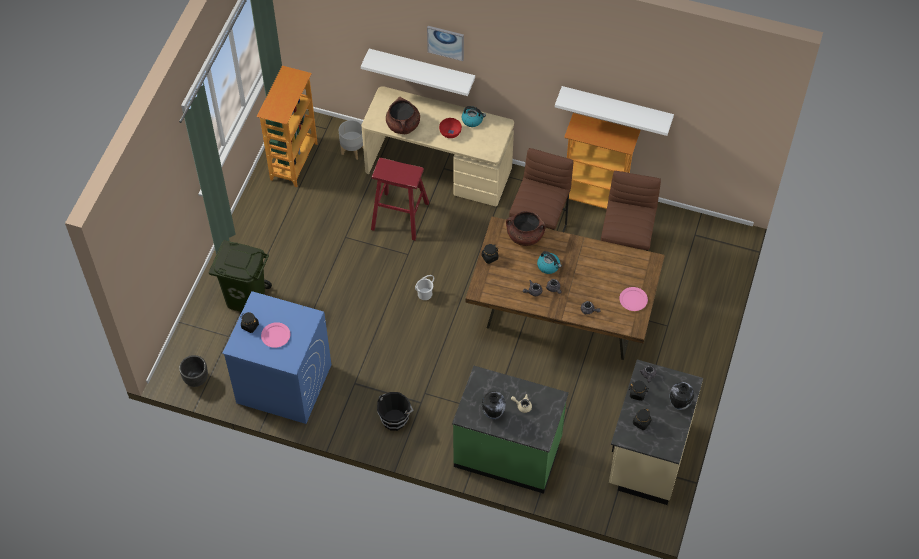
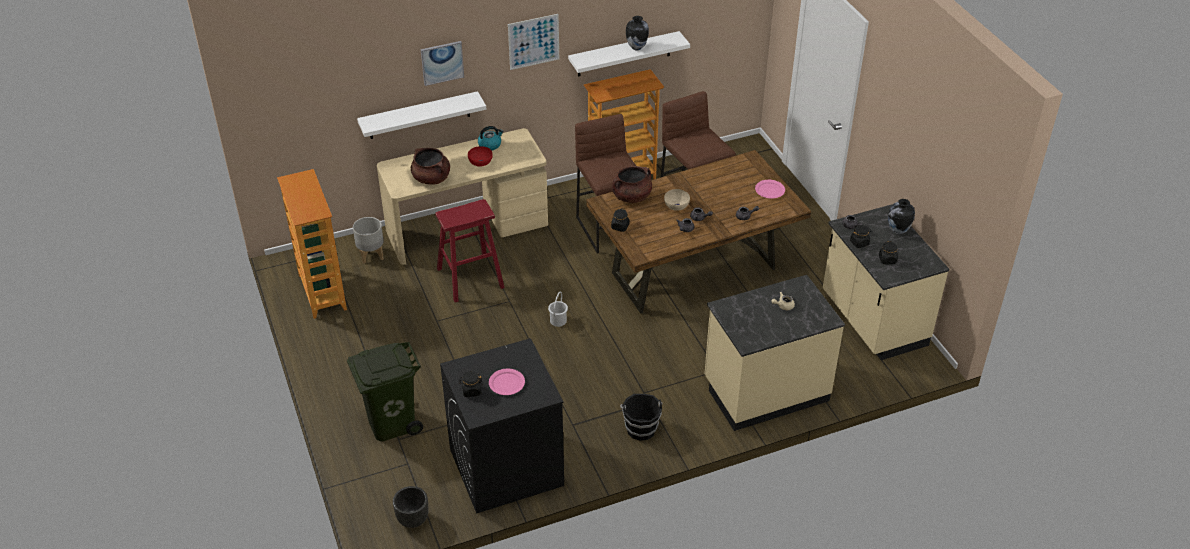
camera: 40 degrees left, 15 degrees down
(283, 384) = (505, 468): blue washing machine -> black washing machine
(493, 413) = (767, 326): vase -> vase (636, 47)
(508, 452) = (765, 390): green counter -> beige counter
(530, 62) = (533, 41): none -> picture
(549, 266) = (676, 206): kettle -> beige bowl

